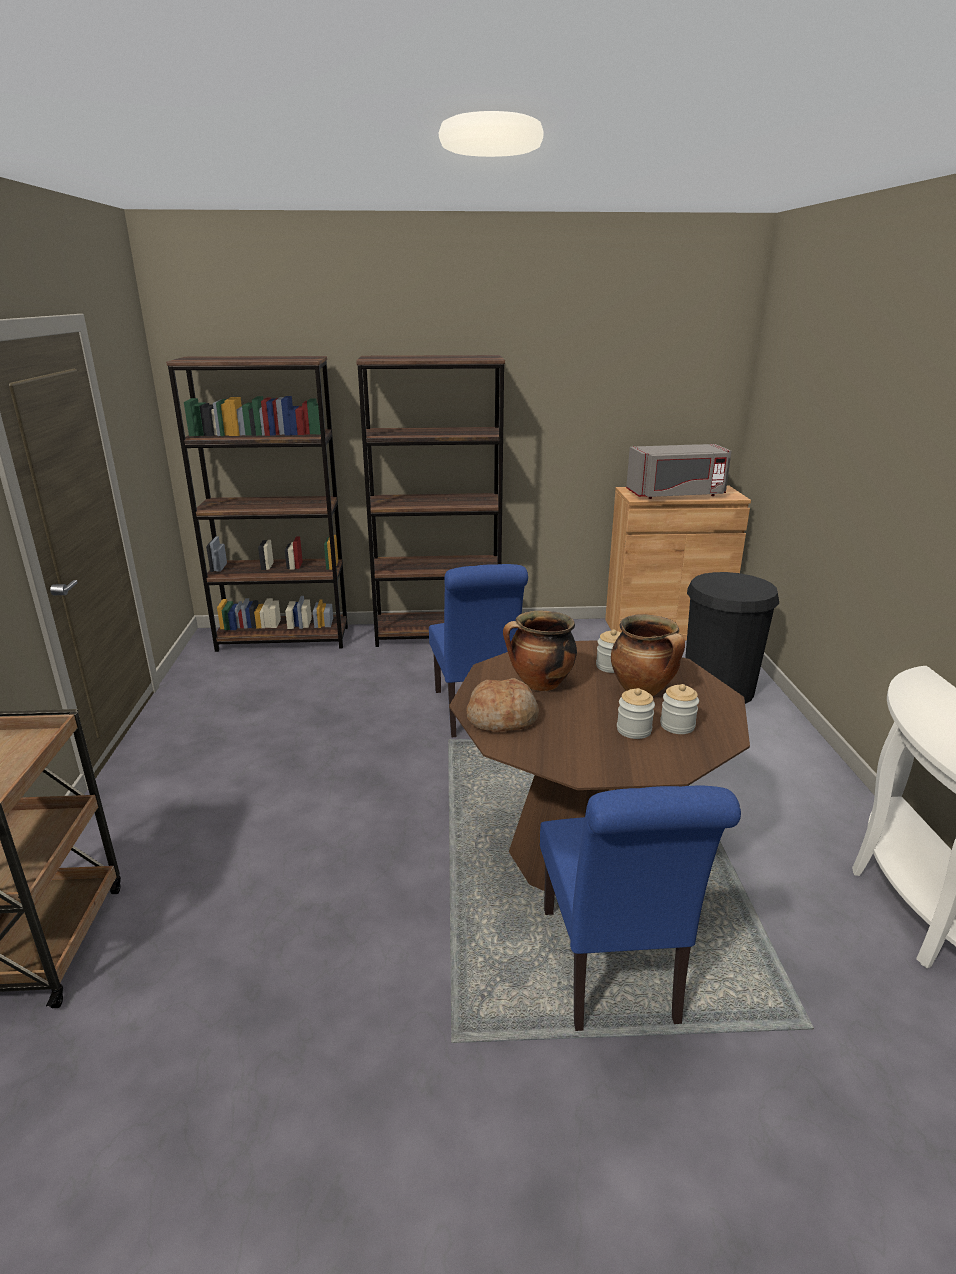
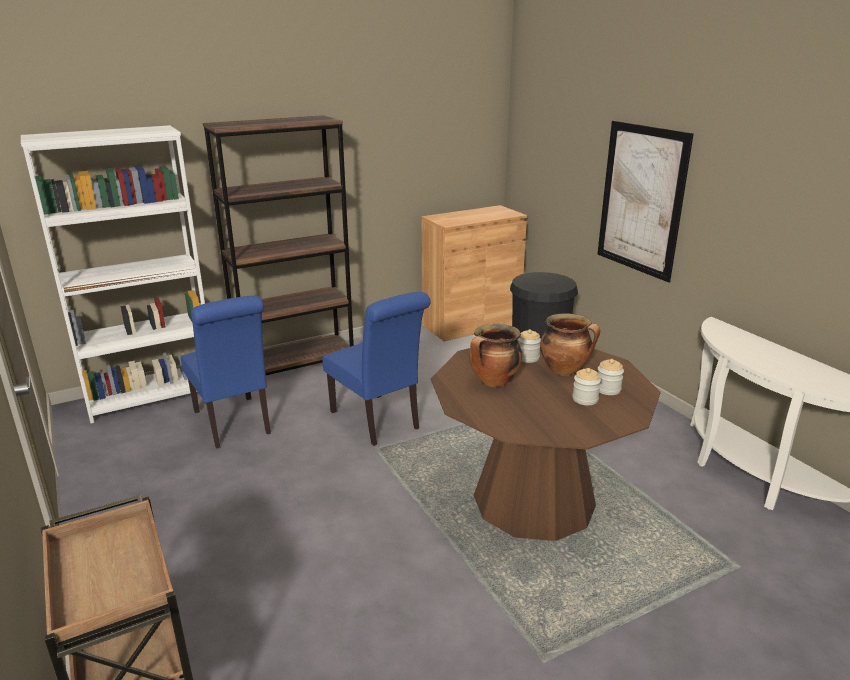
camera: 25 degrees left, 0 degrees up
(284, 639) = (153, 397): brown bookcase -> white bookcase
(502, 718) = (492, 412): bread -> none
(612, 973) = (609, 577): blue chair -> blue chair (234, 424)
(676, 495) = (472, 217): grey microwave -> none
(869, 487) = (641, 200): none -> picture

